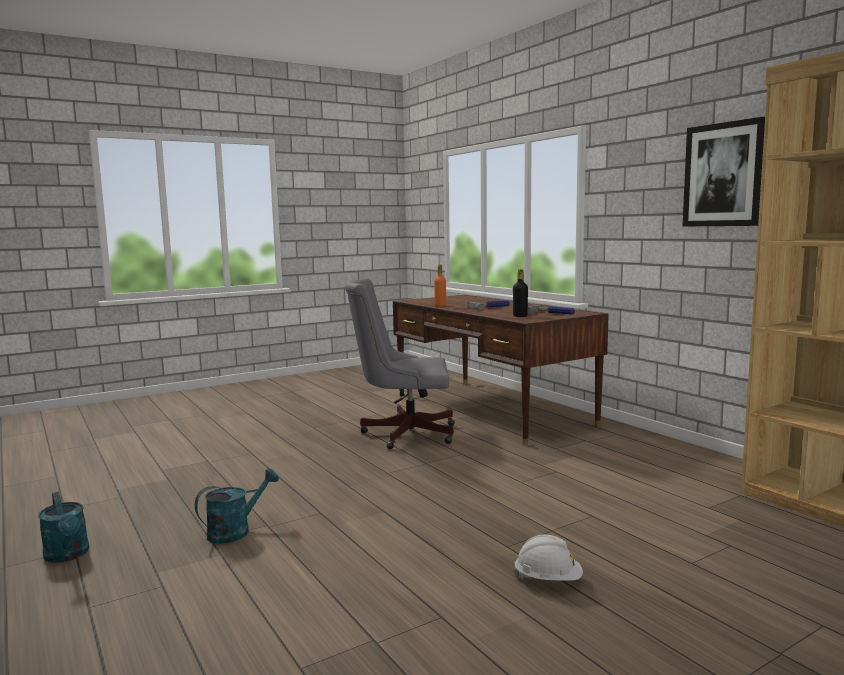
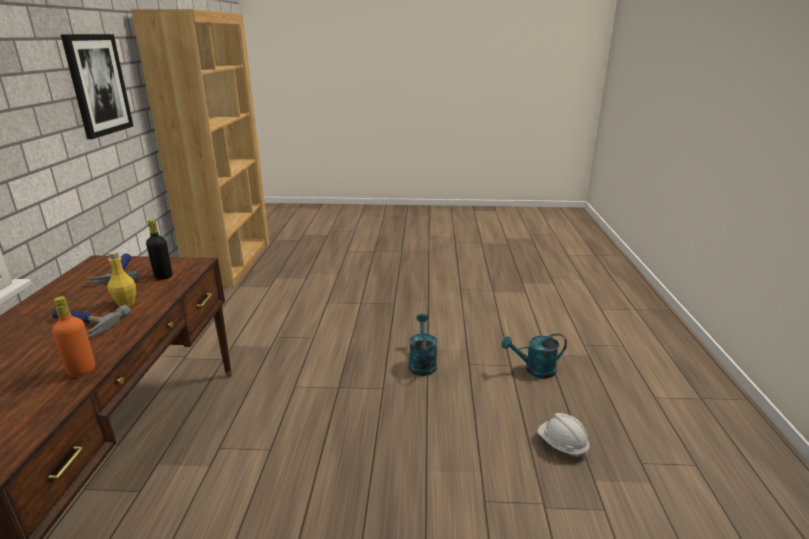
camera: 145 degrees left, 15 degrees up
(68, 555) = (656, 392): turquoise watering can -> turquoise watering can (422, 363)
(403, 433) = (284, 456): grey office chair -> none
(496, 311) = (126, 303): none -> yellow bottle
(548, 580) = (402, 286): white hard hat -> white hard hat (562, 445)

